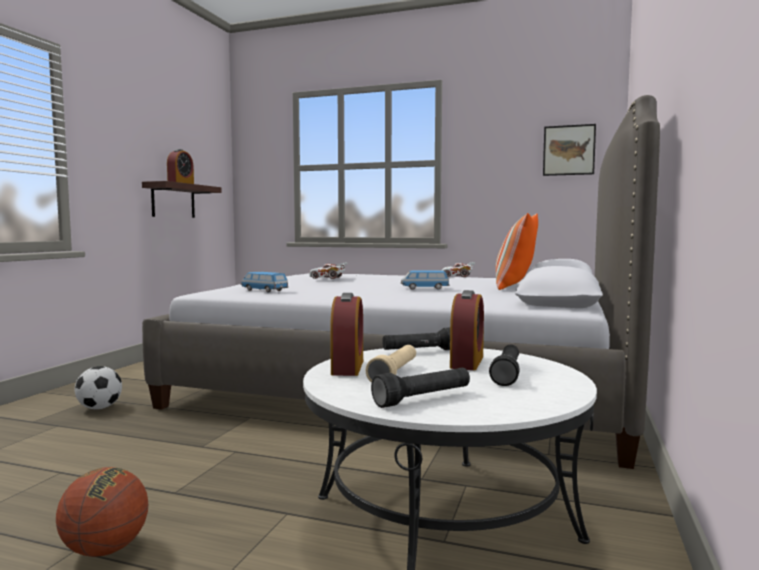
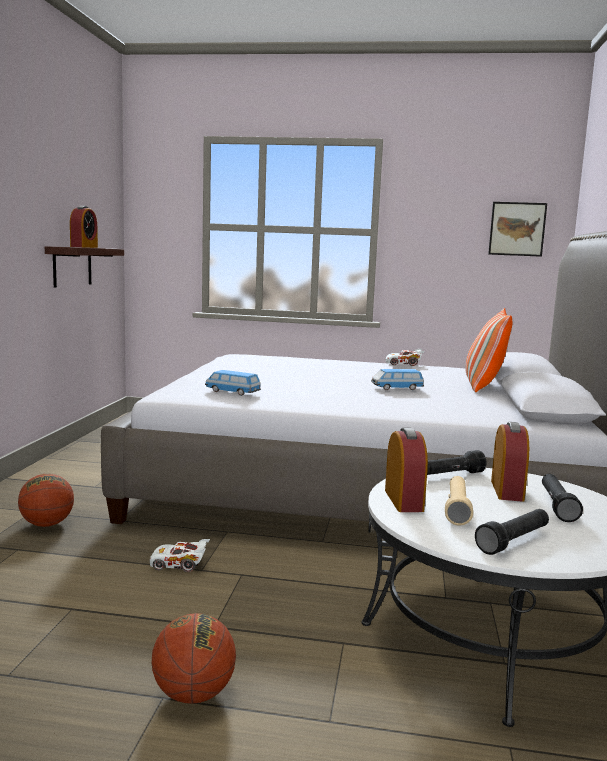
camera: 10 degrees left, 5 degrees up
(99, 408) = (47, 524): football -> basketball
(328, 278) = (274, 368): white toy car -> white toy car (179, 565)

